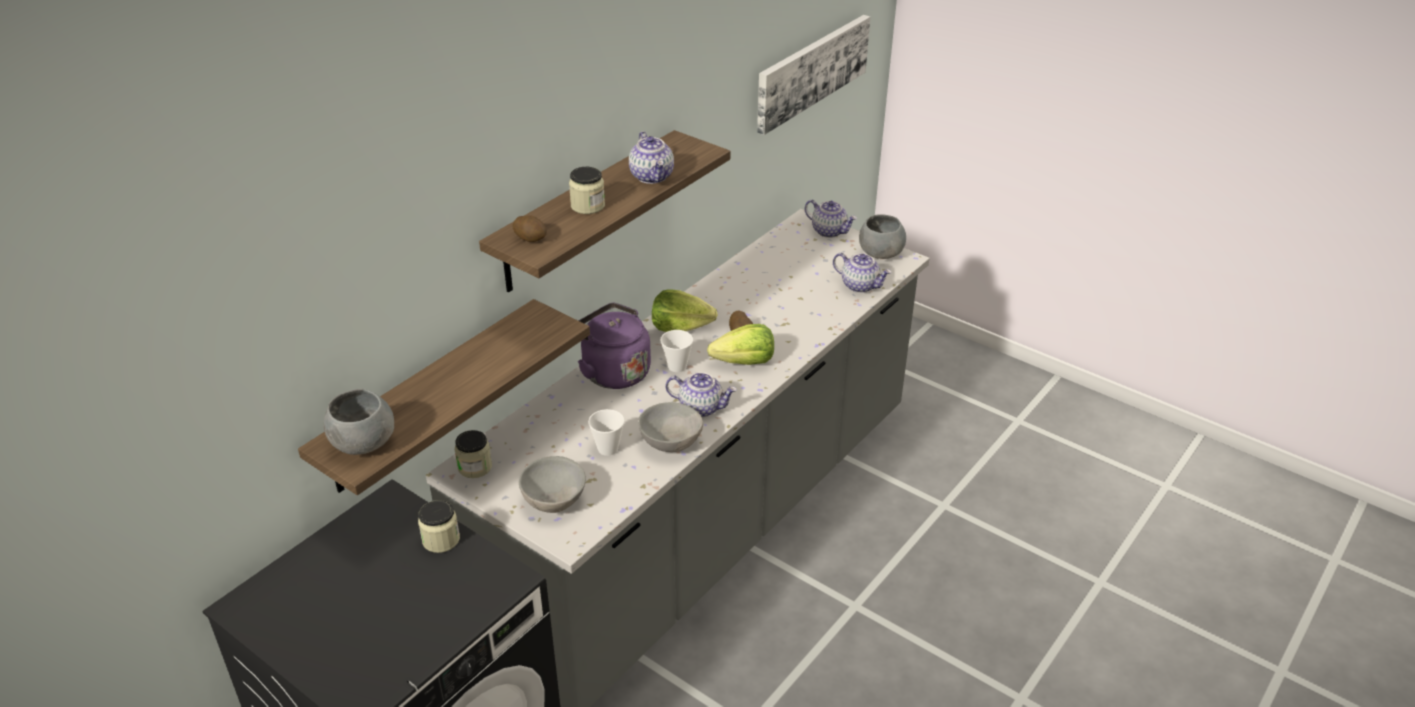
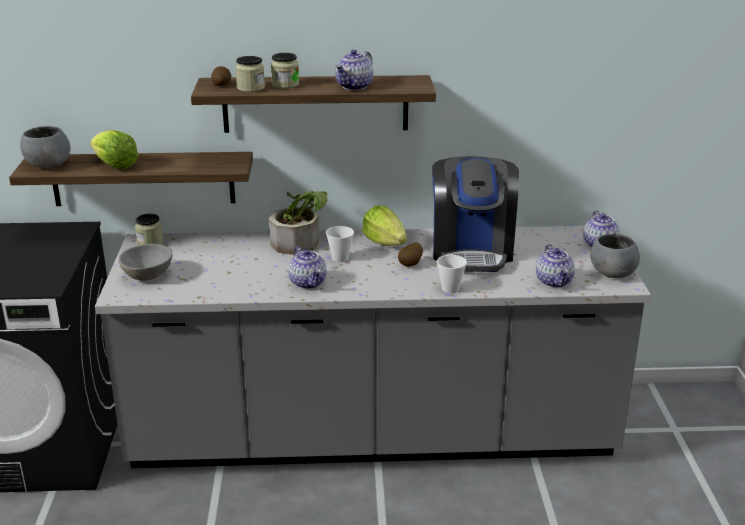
camera: 50 degrees right, 10 degrees down
(441, 540) = (62, 254): jar -> jar (251, 88)
(608, 448) = (221, 271): cup -> cup (450, 289)
(612, 372) = (301, 242): purple kettle -> potted plant
(670, 442) = (256, 287): grey bowl -> none
(744, 362) = (383, 277): lettuce -> lettuce (114, 165)
(758, 292) = (472, 251): none -> coffee machine
(811, 71) = (639, 93): picture -> none

